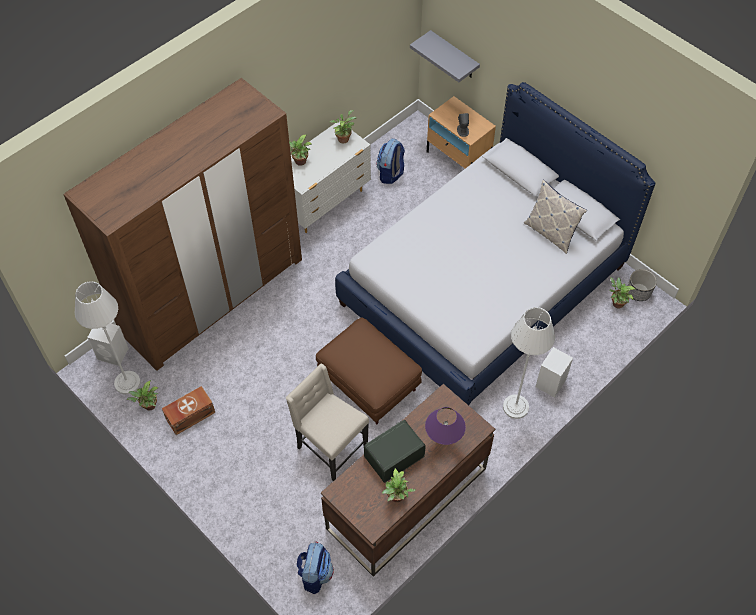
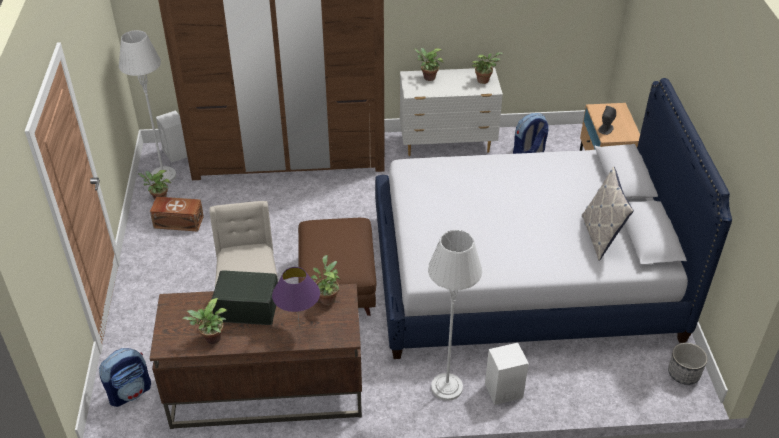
camera: 40 degrees right, 15 degrees down
(454, 55) = (635, 52): grey shelf -> none
(616, 303) = (647, 368): potted plant -> potted plant (326, 298)

